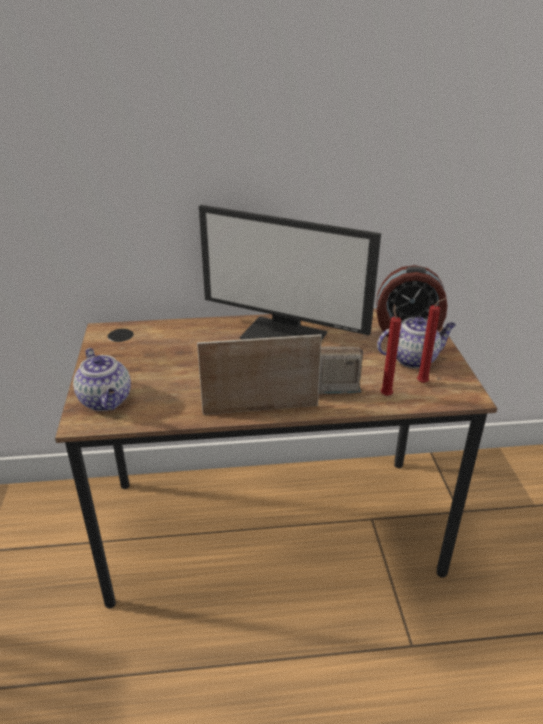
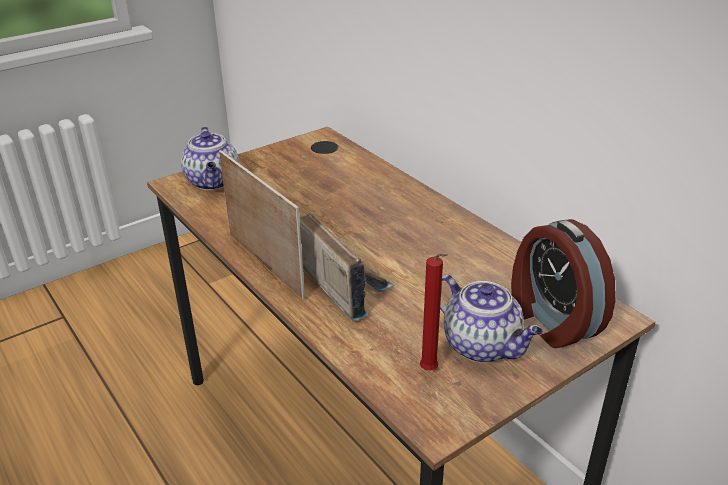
camera: 60 degrees right, 0 degrees up
(106, 401) = (213, 182): teapot -> teapot turned 45 degrees counterclockwise
(285, 335) = (427, 232): monitor -> none
(385, 394) = (371, 345): red candle -> none

